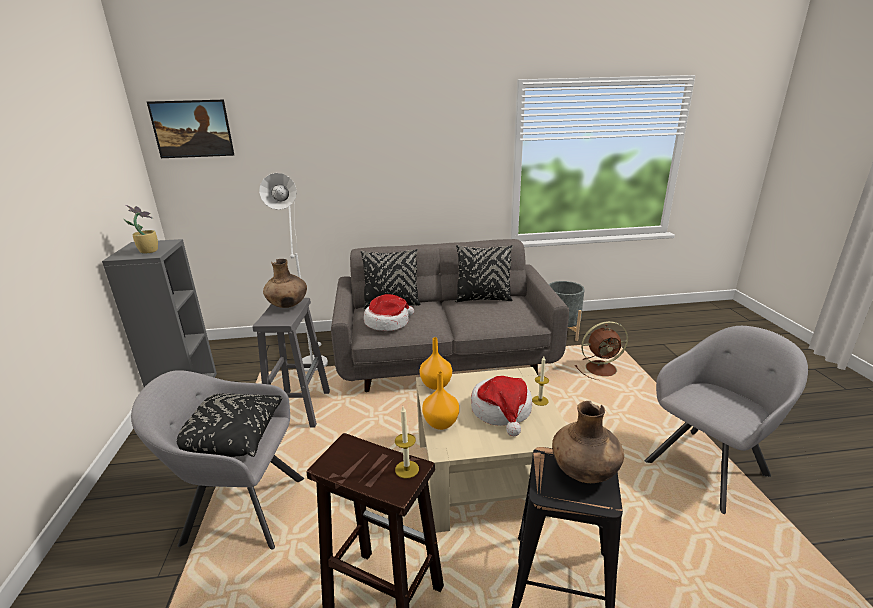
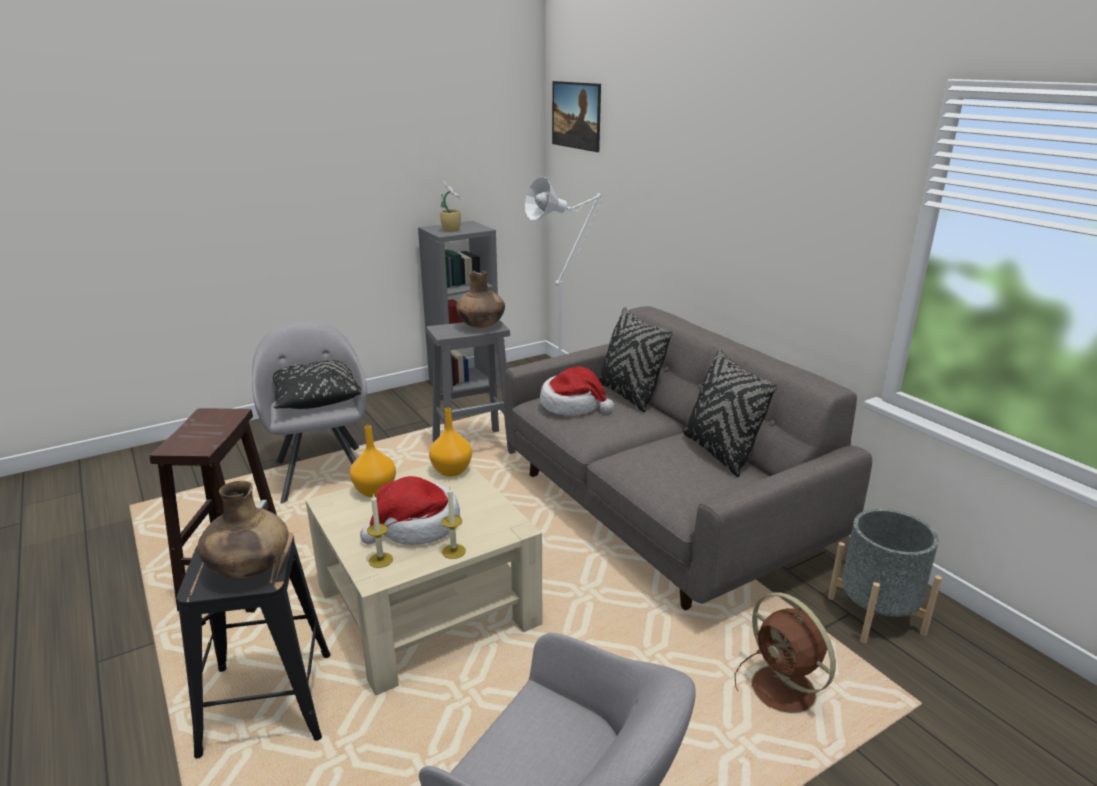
camera: 65 degrees right, 0 degrees up
(407, 469) = (198, 445): candle -> candle (380, 560)

